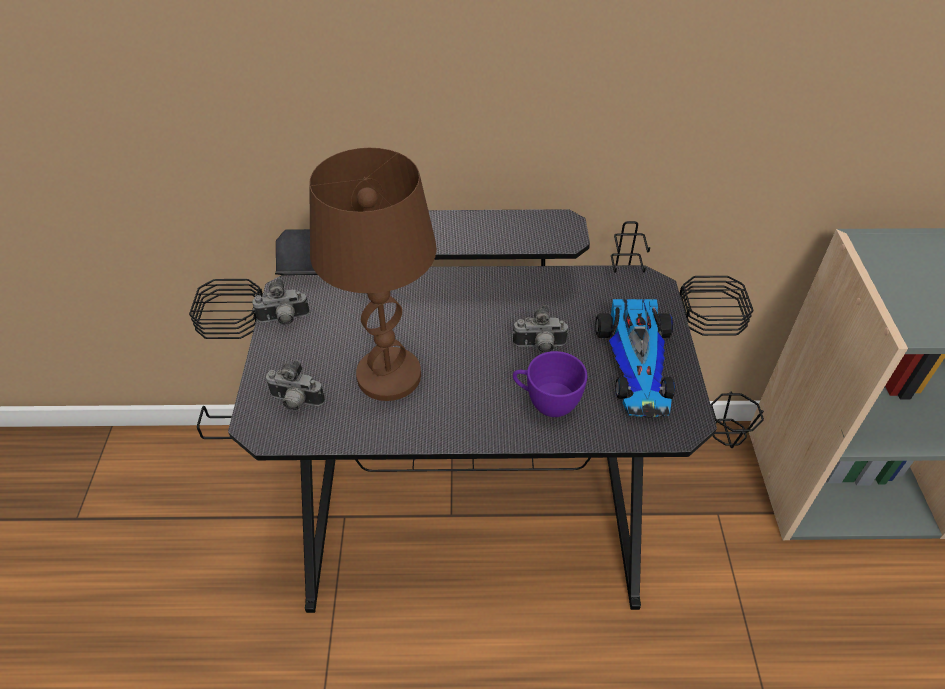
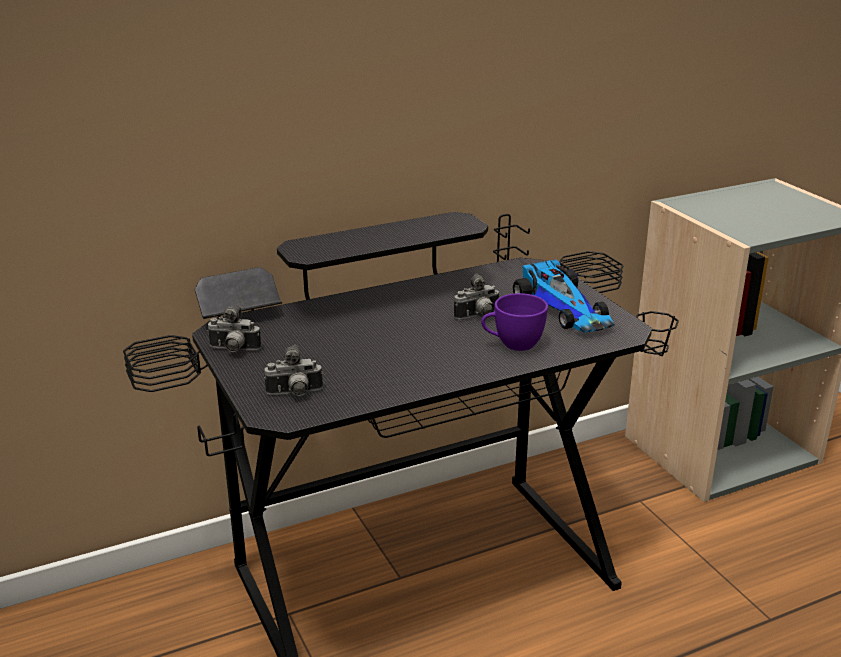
camera: 25 degrees left, 20 degrees down
(284, 320) = (234, 350): camera -> camera turned 45 degrees clockwise
(388, 376) = (365, 360): brown table lamp -> none

